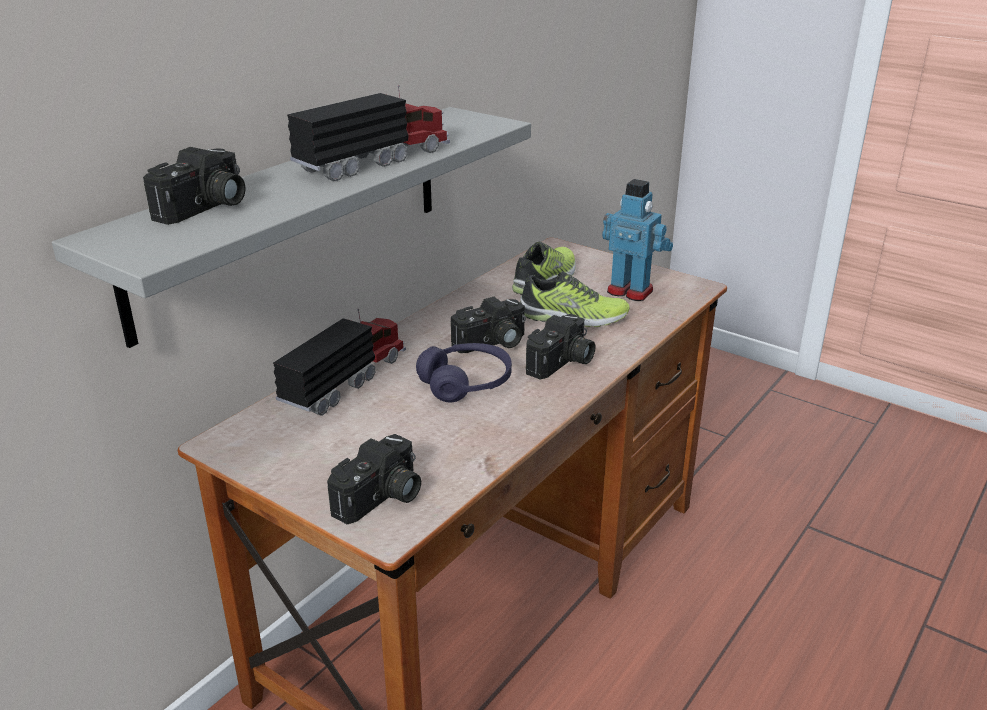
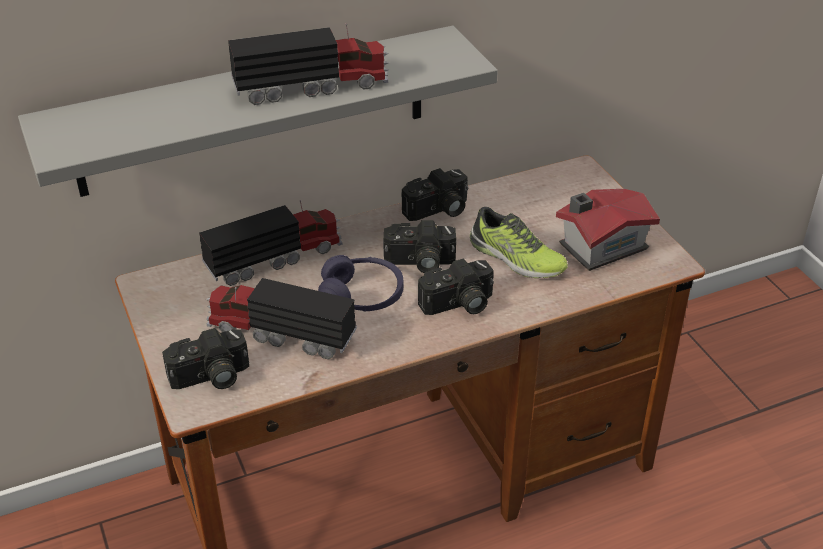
camera: 30 degrees right, 10 degrees up
(206, 208) = (138, 110): camera -> camera (438, 211)
(415, 437) = (279, 332): none -> toy truck
(546, 279) = (533, 206): shoe -> none
(630, 291) = (600, 246): toy robot -> toy house

